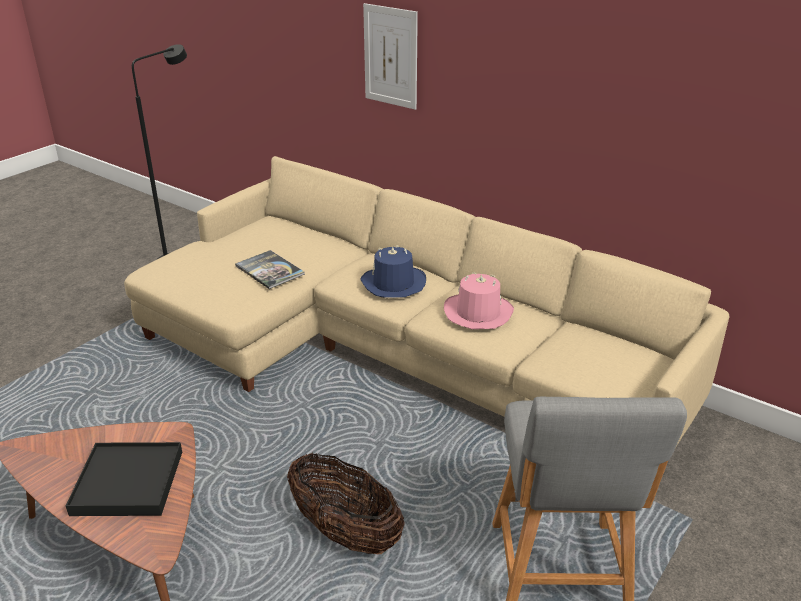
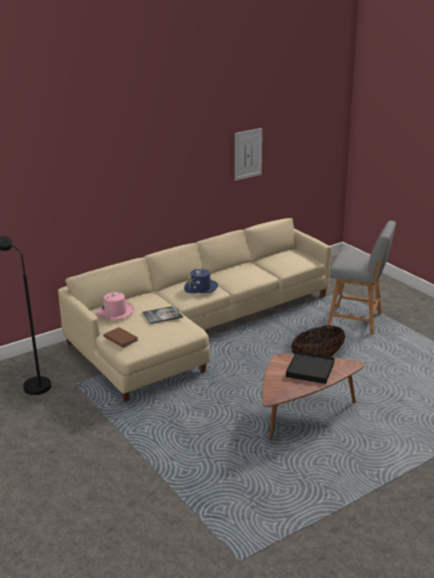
camera: 70 degrees left, 5 degrees down
(184, 254) = (121, 338): none -> brown book
(390, 56) = (124, 187): picture -> picture (248, 154)
(478, 313) = (241, 274): pink hat -> pink hat (115, 312)

